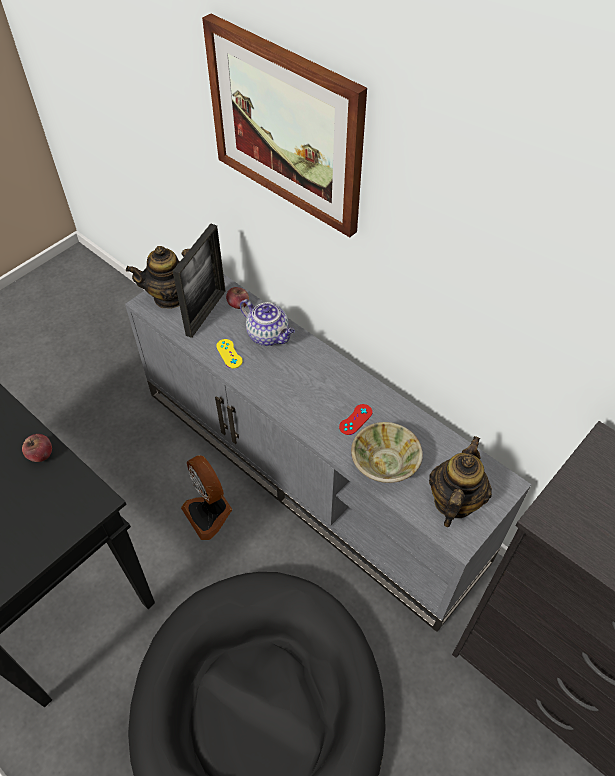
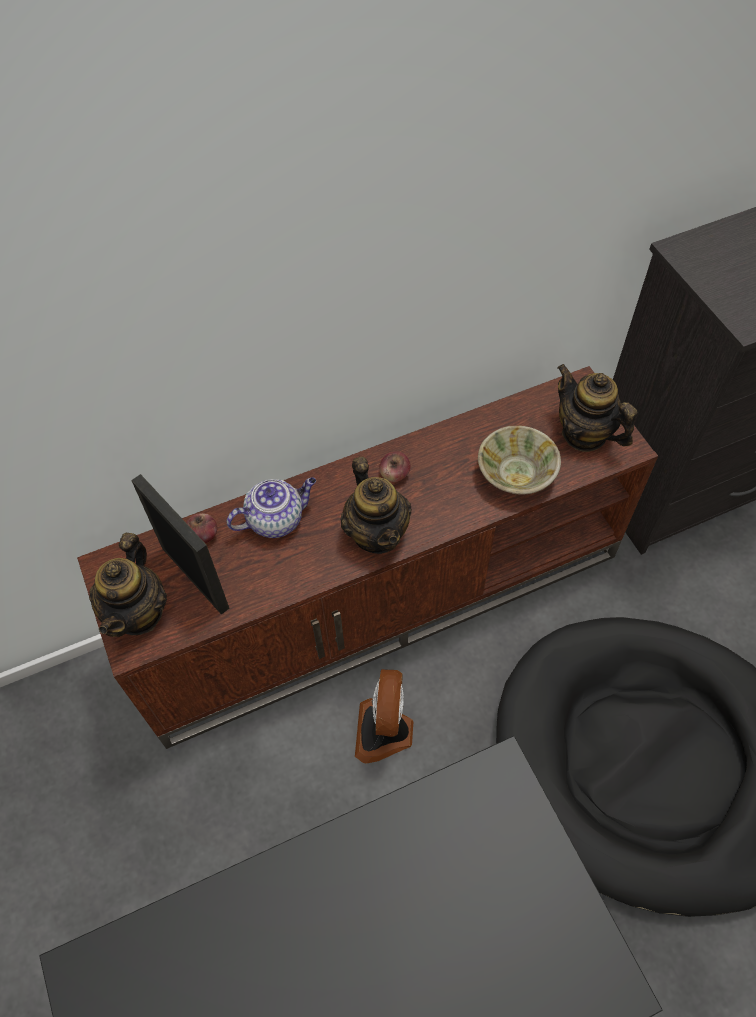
camera: 65 degrees left, 5 degrees up
(40, 454) = (398, 827): apple -> apple (394, 474)
(209, 513) = (385, 731): fan -> fan turned 105 degrees clockwise
(229, 353) = (281, 573): yellow game controller -> none
(285, 394) = (377, 533): none -> teapot
(286, 126) = (195, 267): picture -> none
(312, 471) = (380, 597): grey tv stand -> brown tv stand
(355, 419) = (446, 478): red game controller -> none

